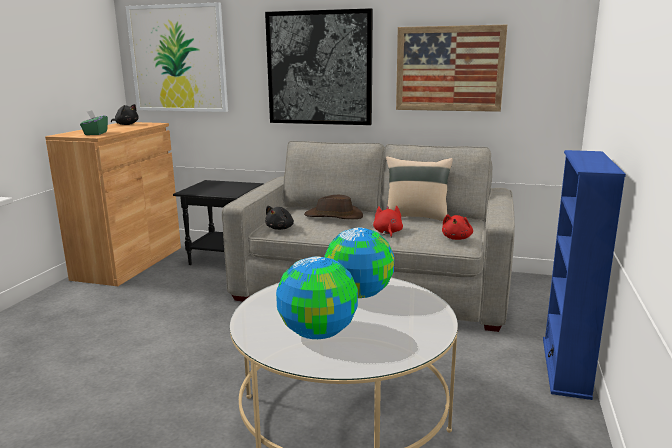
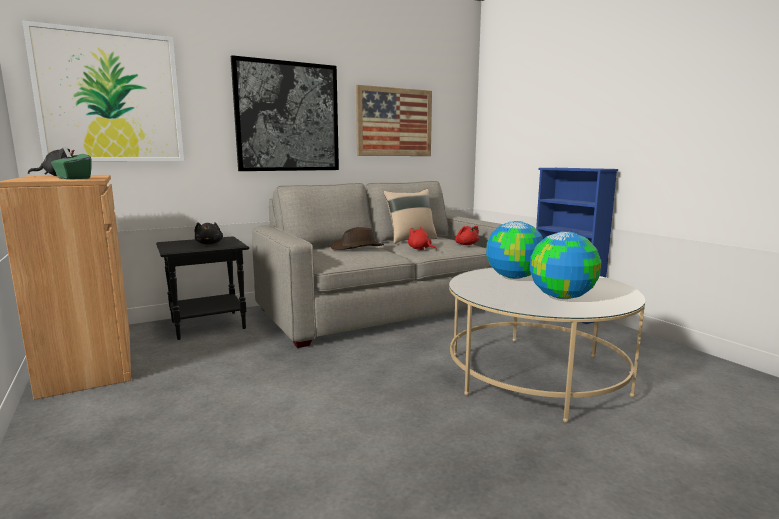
camera: 45 degrees left, 5 degrees down
(280, 228) = (337, 261): black plush toy -> black plush toy (209, 244)

